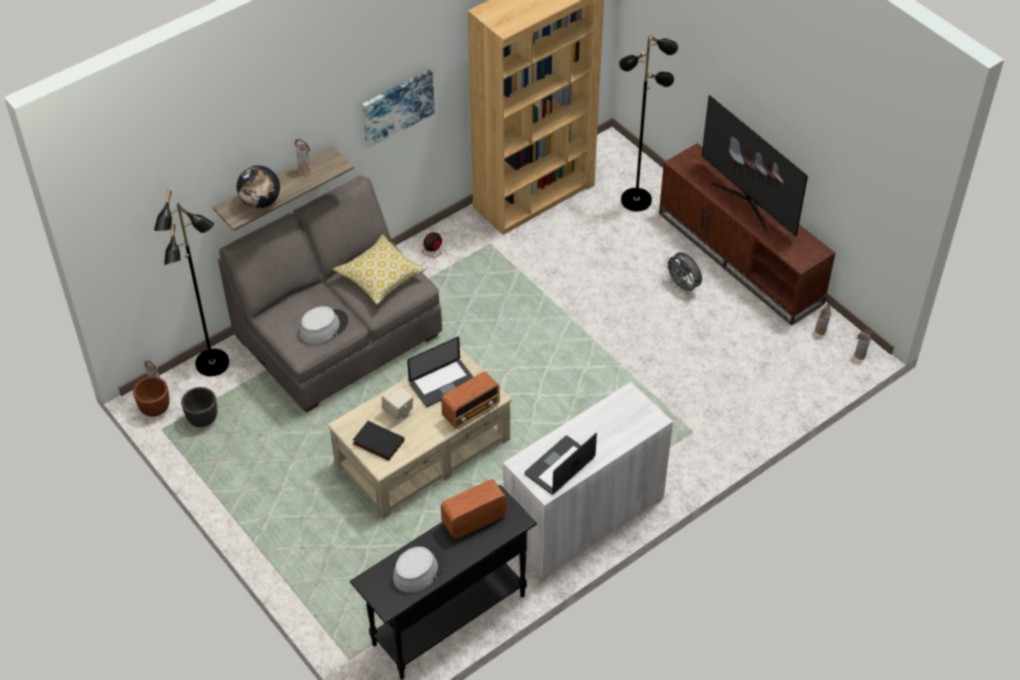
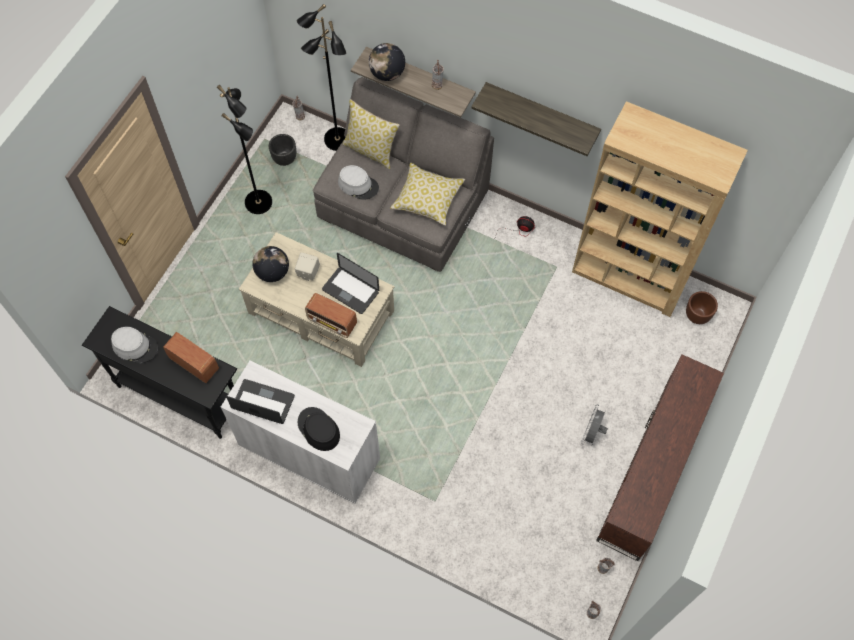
camera: 65 degrees right, 15 degrees up
(155, 409) = (280, 126): brown planter -> brown planter (696, 315)
(287, 302) = (371, 150): none -> pillow
(377, 443) = (272, 272): black book -> globe
(397, 107) = (541, 114): picture -> shelf
(615, 430) = (318, 429): none -> black hat
(636, 199) = (673, 357): black floor lamp -> black floor lamp (259, 202)
(748, 200) = (674, 443): television -> none

